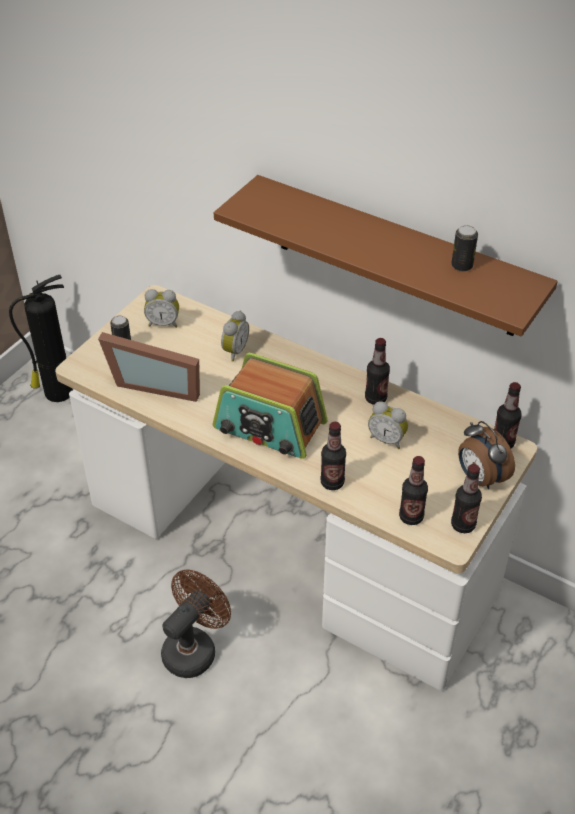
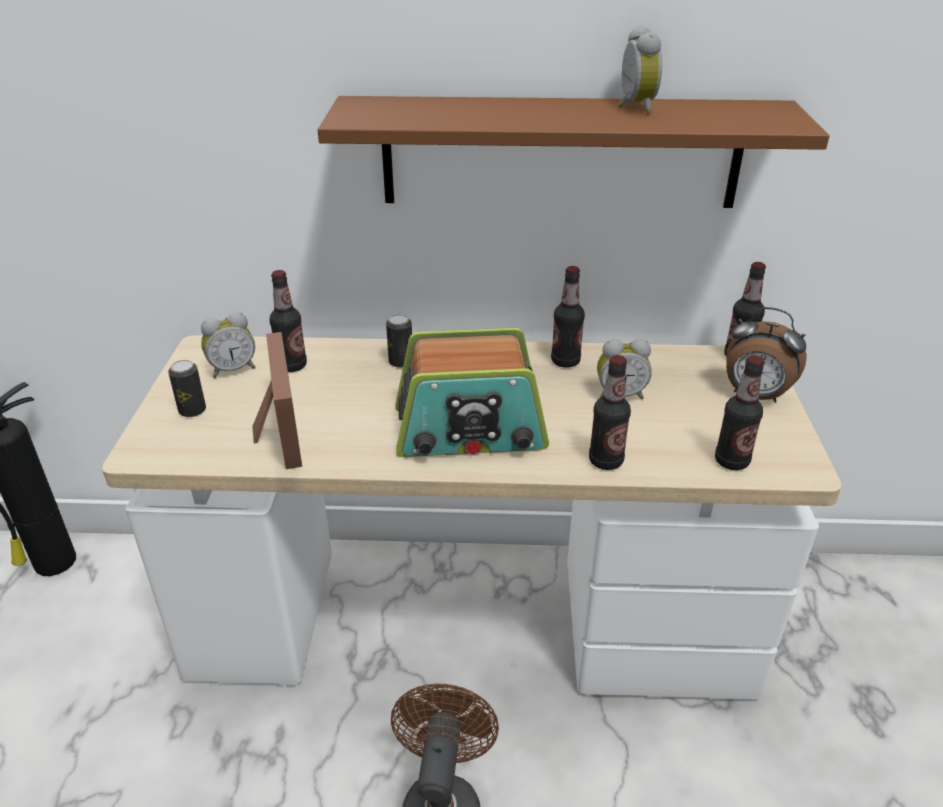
camera: 30 degrees left, 10 degrees down
(156, 383) = (275, 435): picture frame -> picture frame turned 90 degrees counterclockwise
(234, 351) = (352, 369): alarm clock -> alarm clock (633, 107)
(462, 265) = (684, 109): can -> can (401, 362)
(463, 525) = (793, 447): bottle -> bottle (292, 366)

